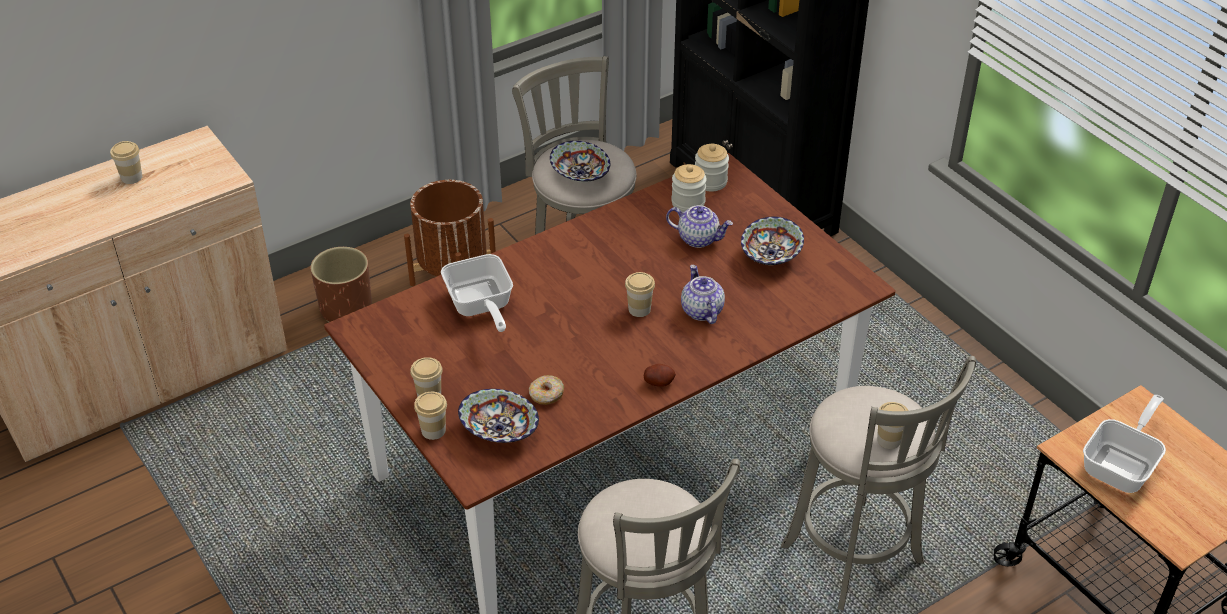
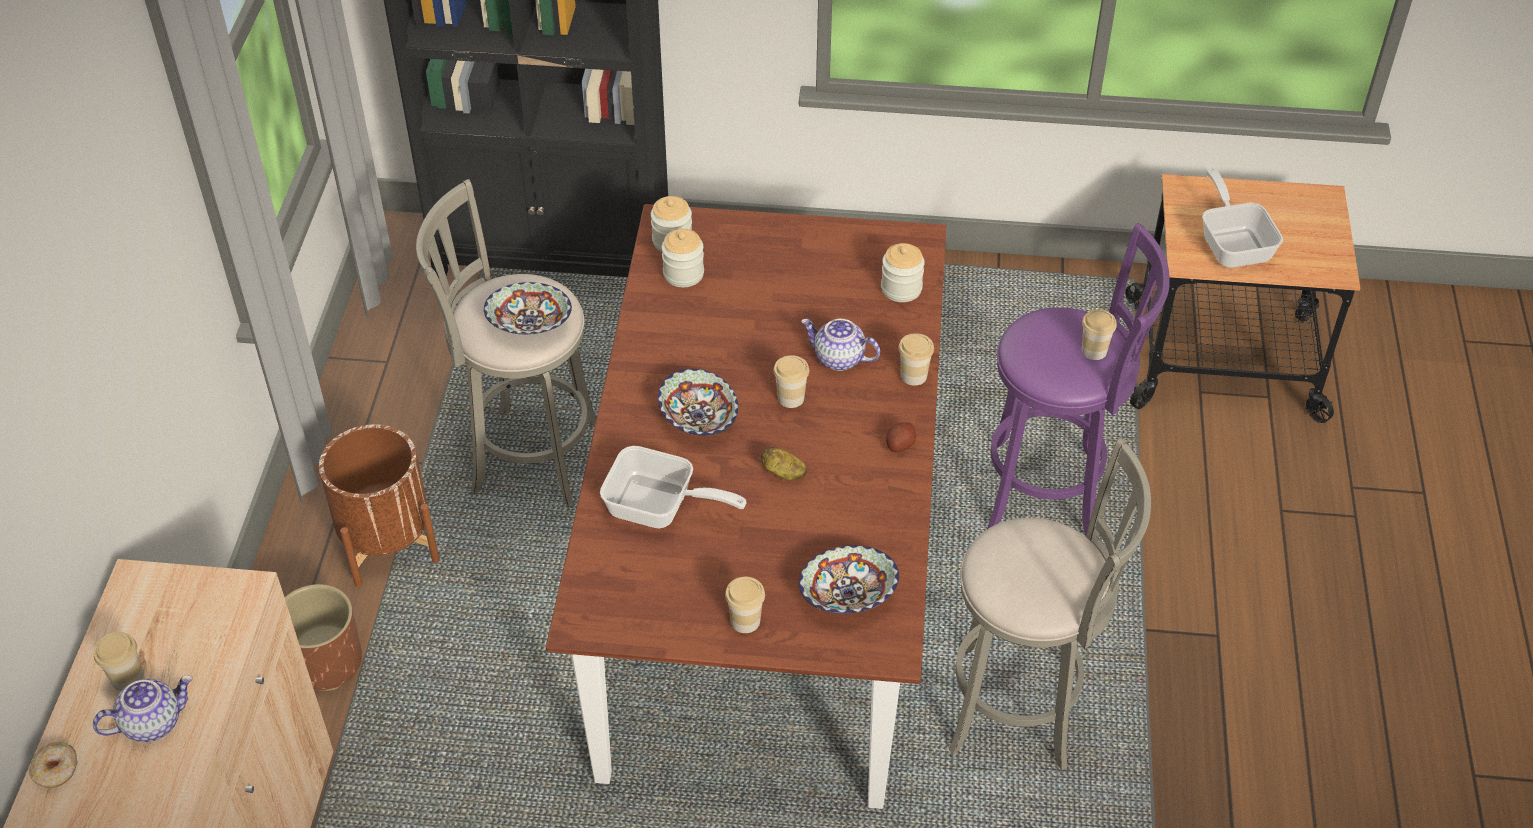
camera: 50 degrees left, 5 degrees up
(433, 430) = (797, 645): cup -> cup (913, 376)
(546, 395) = (835, 533): donut -> donut (56, 770)
(570, 342) = (783, 473): none -> potato
(699, 238) = (741, 298): teapot -> teapot (152, 722)
(770, 255) = (817, 269): bowl -> bowl (697, 419)
(803, 303) = (901, 289): none -> jar
(857, 559) = (1050, 492): grey stool -> purple stool

